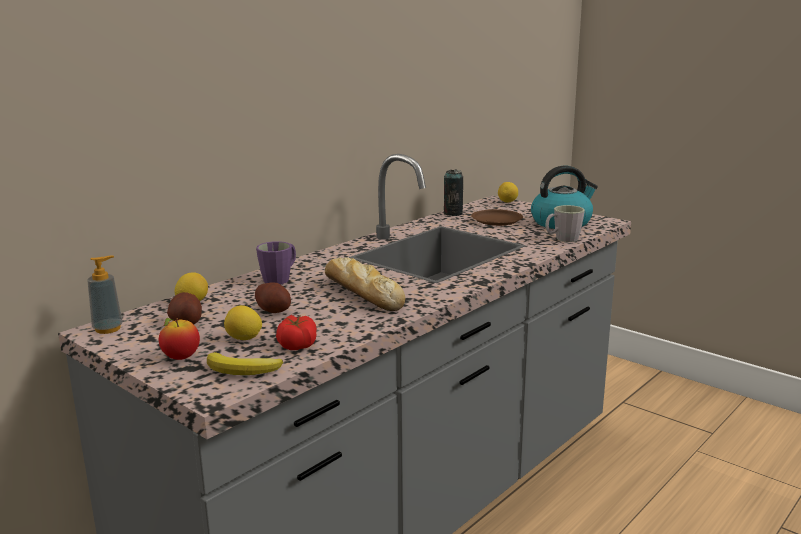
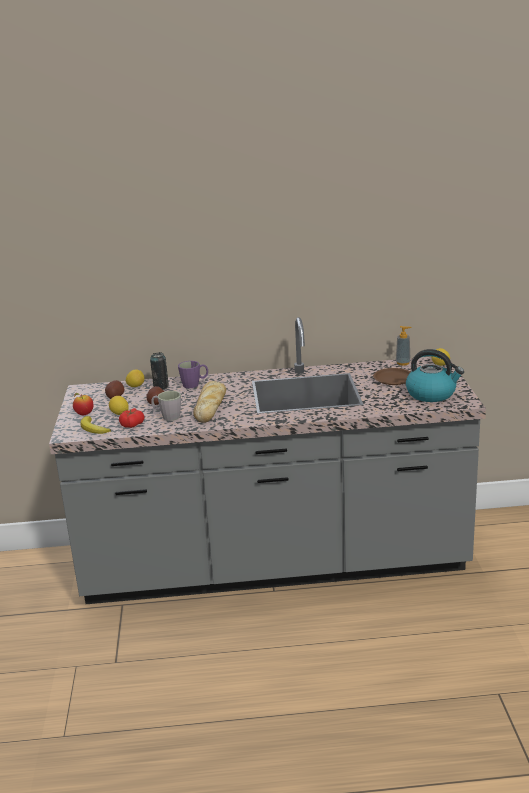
camera: 45 degrees right, 5 degrees up
(108, 329) = (85, 389): soap dispenser -> soap dispenser (403, 363)
(453, 213) = (380, 365): can -> can (161, 387)
(562, 239) = (397, 407): grey mug -> grey mug (167, 416)

